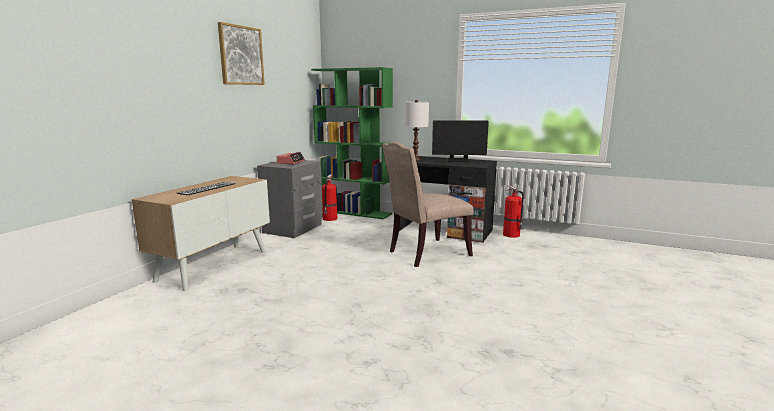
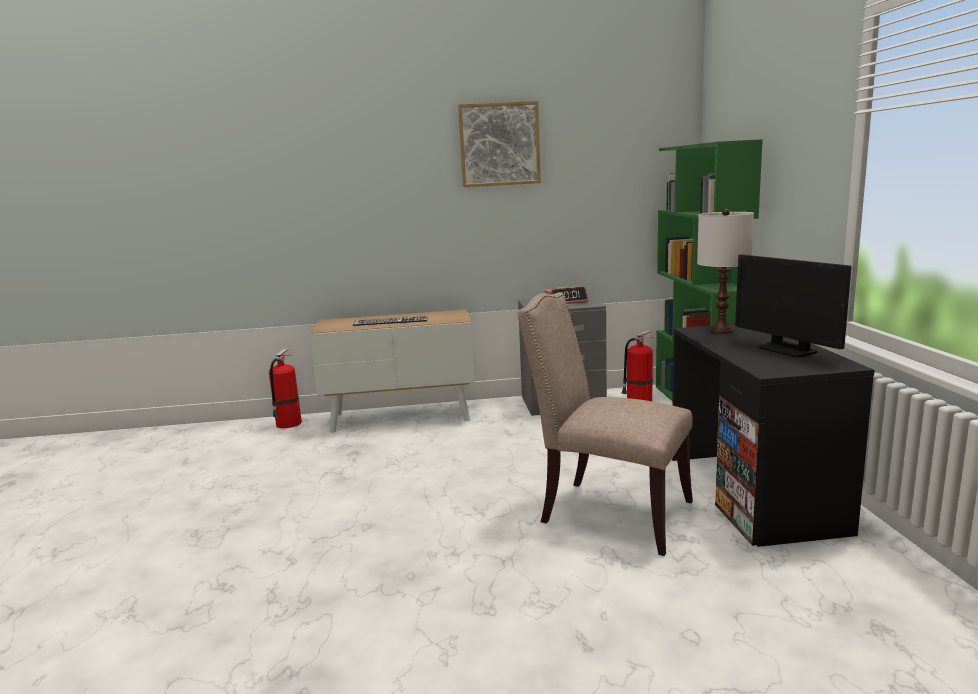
camera: 60 degrees right, 0 degrees up
(512, 235) = (871, 567): fire extinguisher -> fire extinguisher (288, 424)

